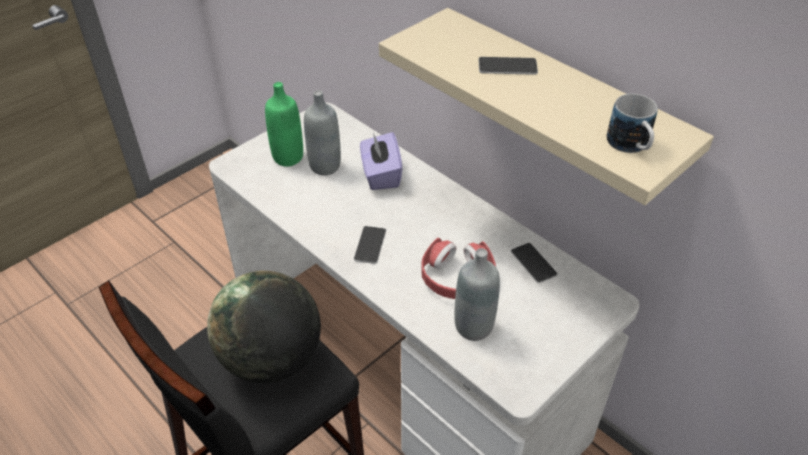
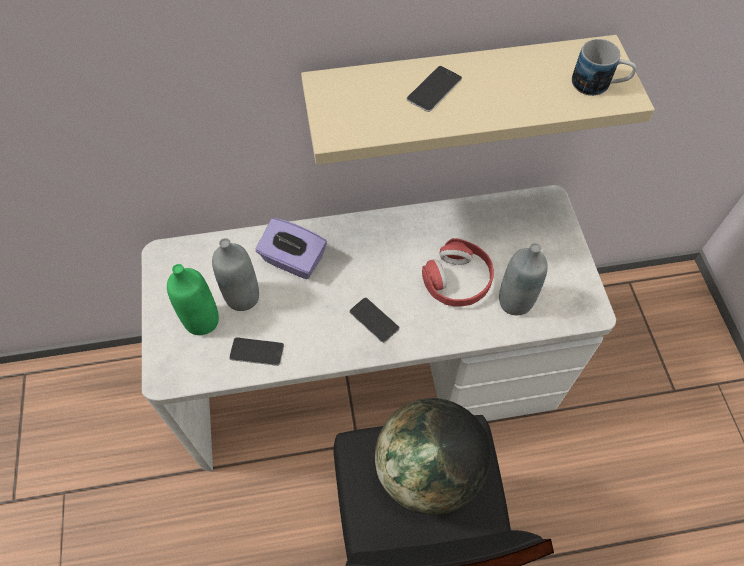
camera: 55 degrees left, 15 degrees up
(533, 263) = (479, 221): phone -> phone (256, 351)

